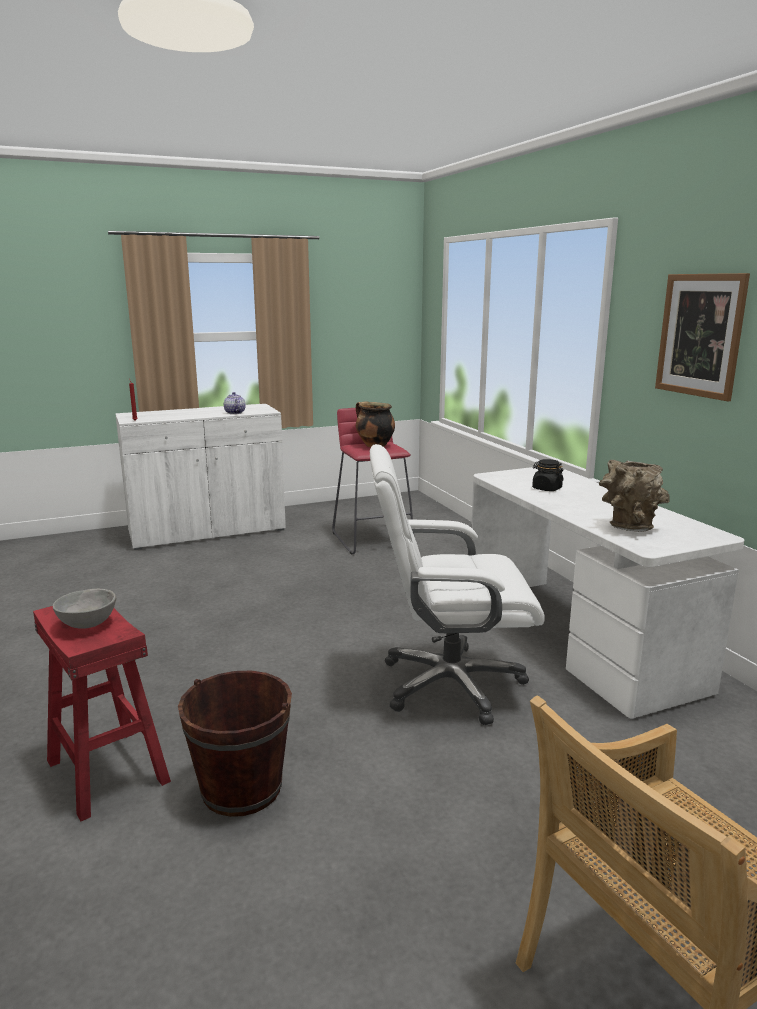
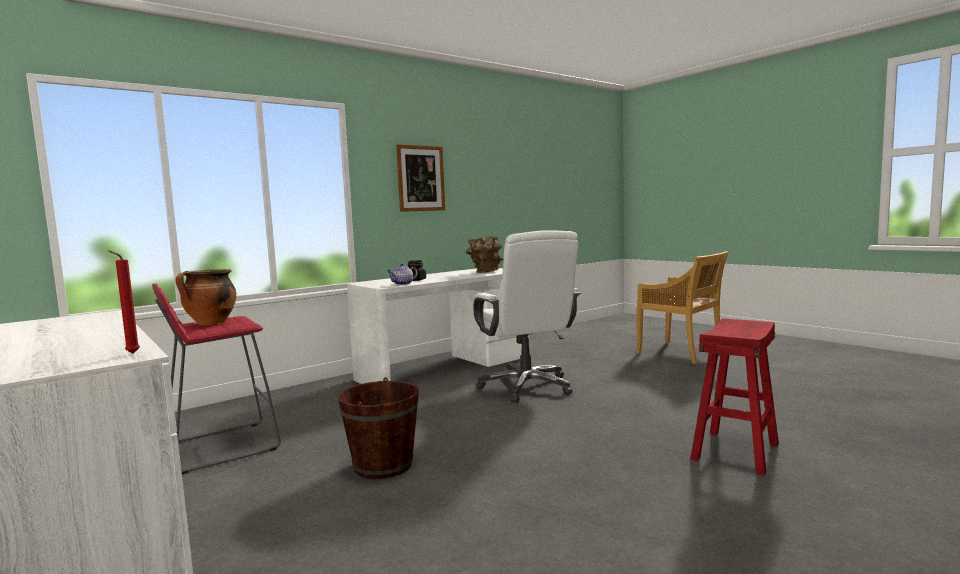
camera: 105 degrees left, 10 degrees down
(87, 624) = (738, 330): grey bowl -> none
(234, 413) = (98, 322): teapot -> teapot (403, 284)
(241, 789) = (687, 413): brown bucket -> brown bucket (383, 465)

